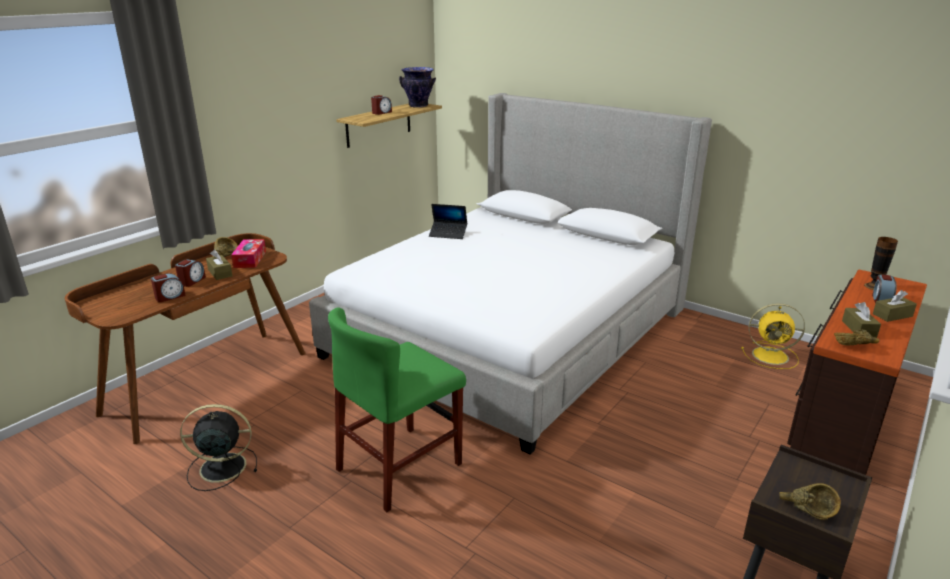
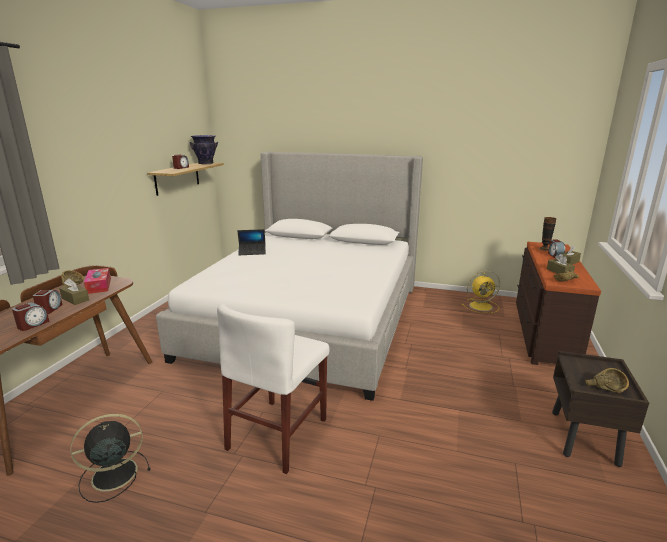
camera: 20 degrees left, 5 degrees down
(399, 466) = (278, 433): green chair -> white chair

